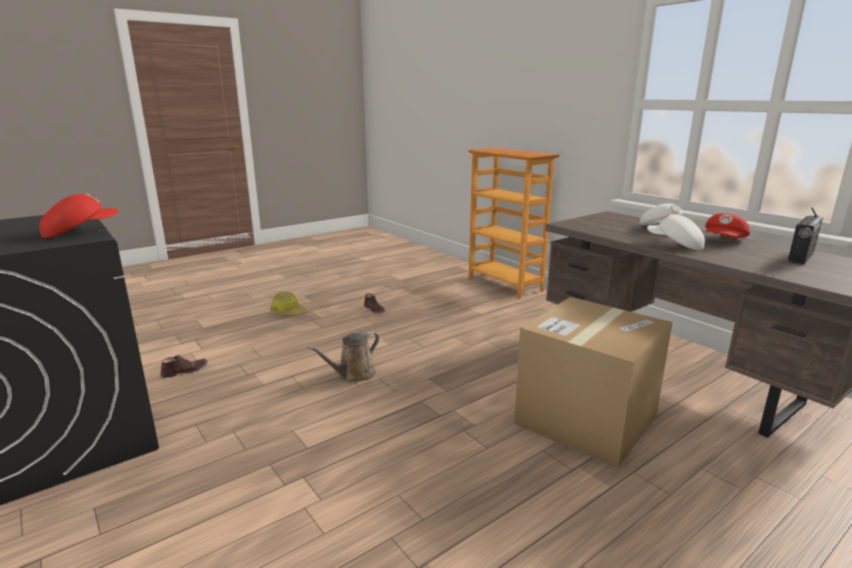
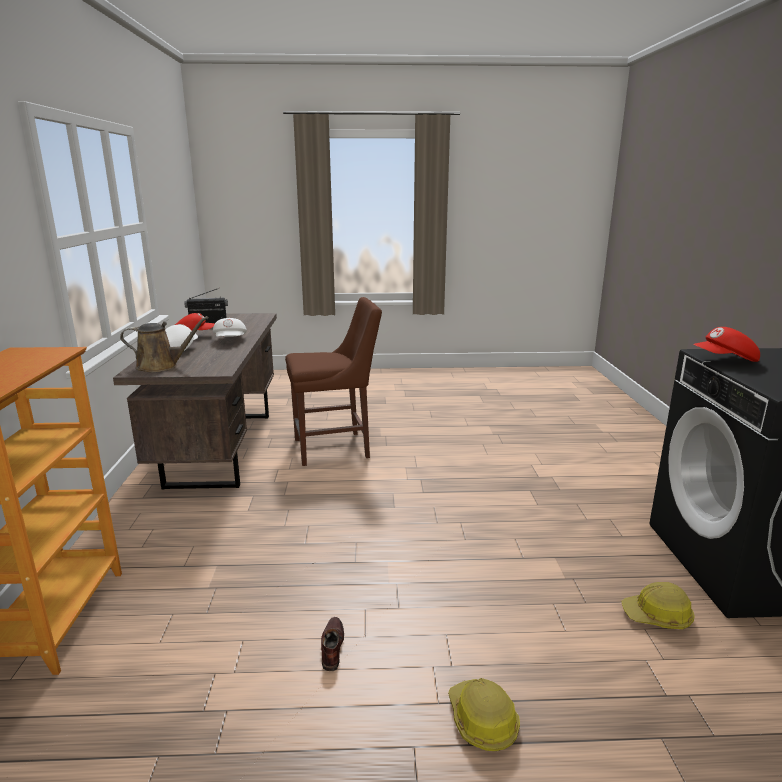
camera: 145 degrees left, 0 degrees up
(185, 371) = (657, 616): brown shoe -> hard hat
(353, 375) = (458, 535): brown watering can -> brown watering can (161, 366)
(586, 420) = (336, 448): cardboard box -> brown chair

